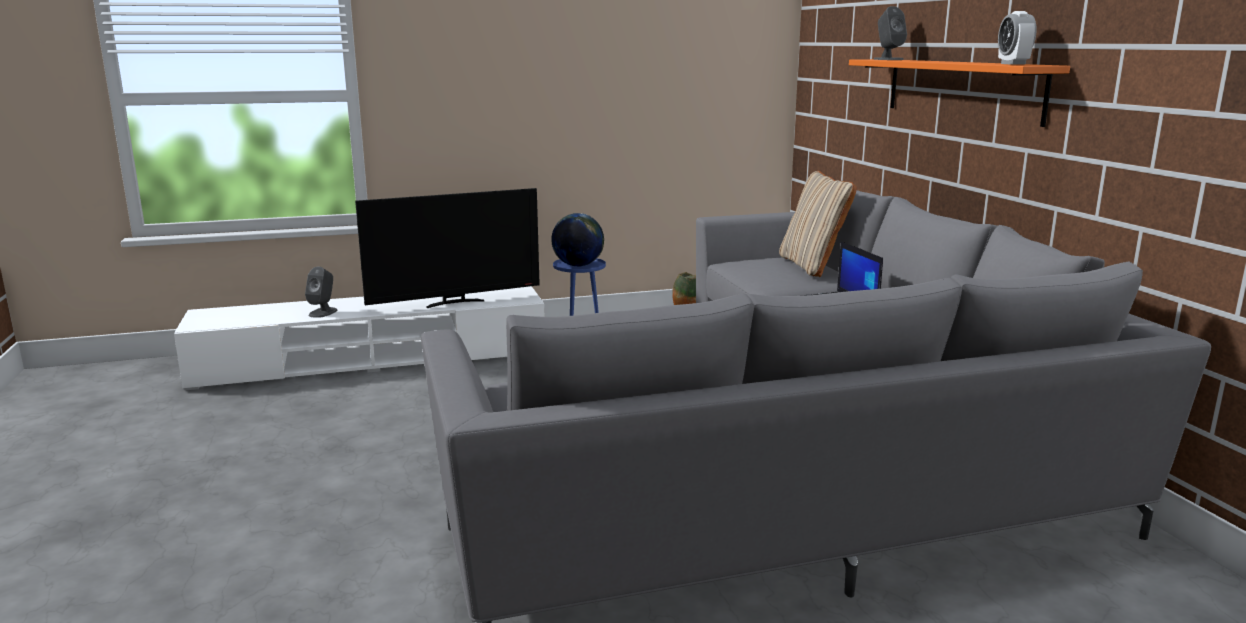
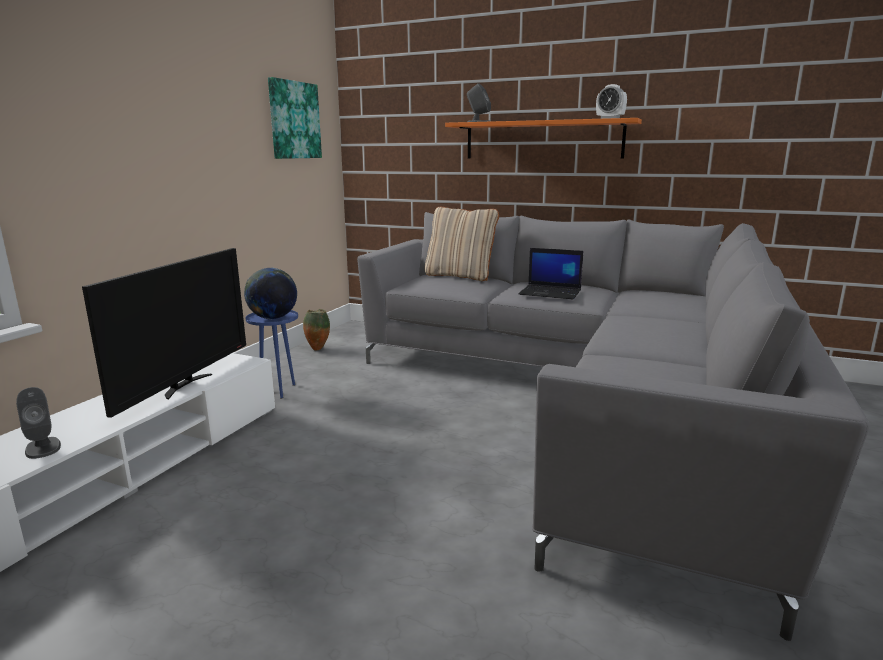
camera: 50 degrees left, 0 degrees up
(709, 52) = (294, 120): none -> picture

